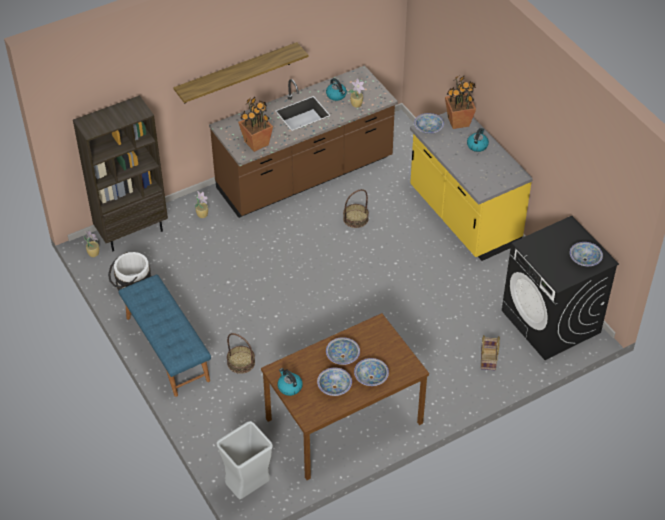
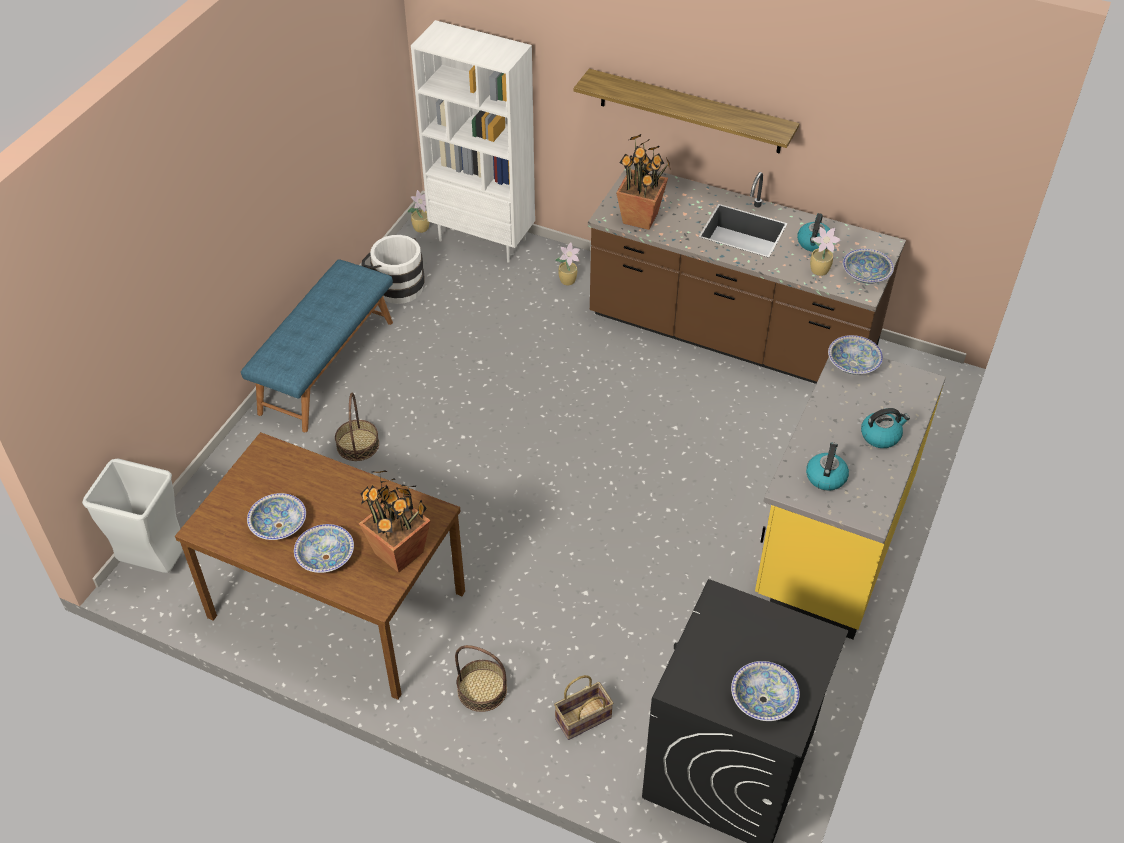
camera: 55 degrees right, 0 degrees up
(132, 232) = (483, 239): brown bookcase -> white bookcase
(289, 387) = (245, 478): kettle -> kettle (825, 476)
(342, 356) = (343, 505): bowl -> bowl (866, 275)
(355, 219) = (707, 424): basket -> basket (482, 690)
(458, 122) = (906, 390): potted plant -> potted plant (400, 553)

